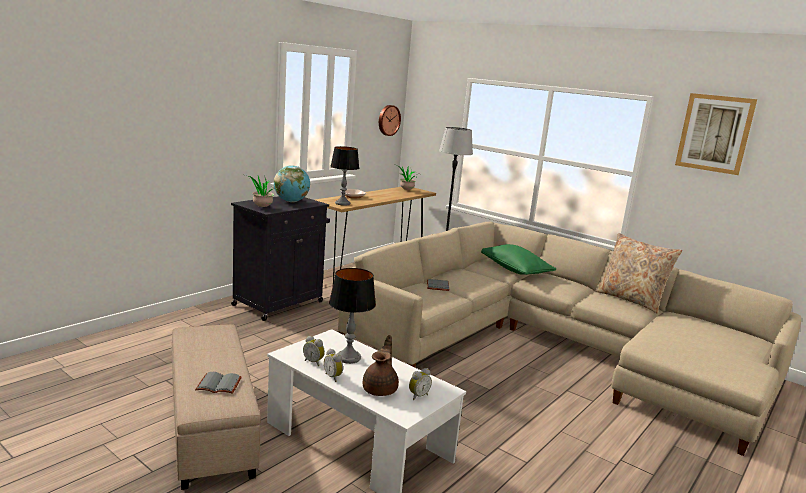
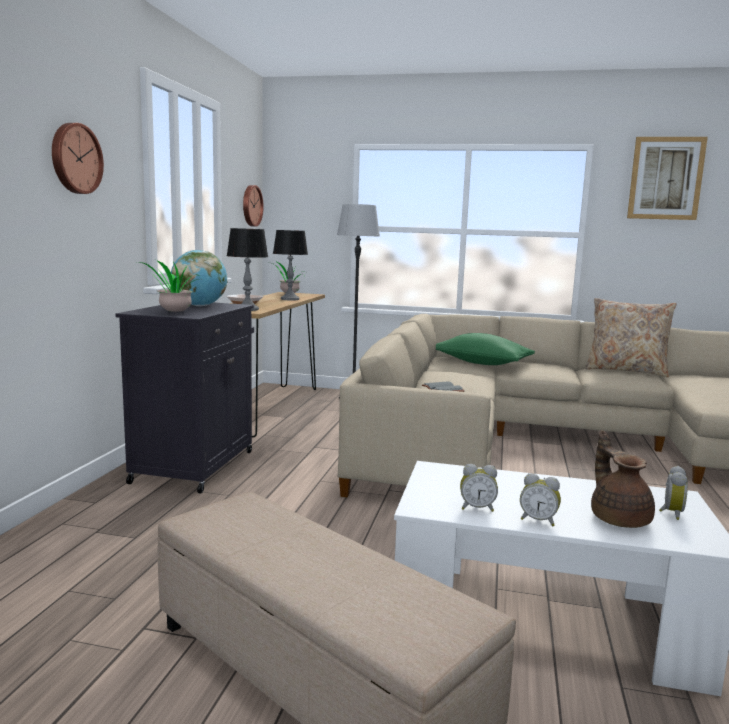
camera: 25 degrees left, 5 degrees down
(217, 108) = (75, 158): none -> wall clock
(220, 384) = (380, 588): grey book -> none
(348, 358) = (505, 490): table lamp -> table lamp (289, 299)

